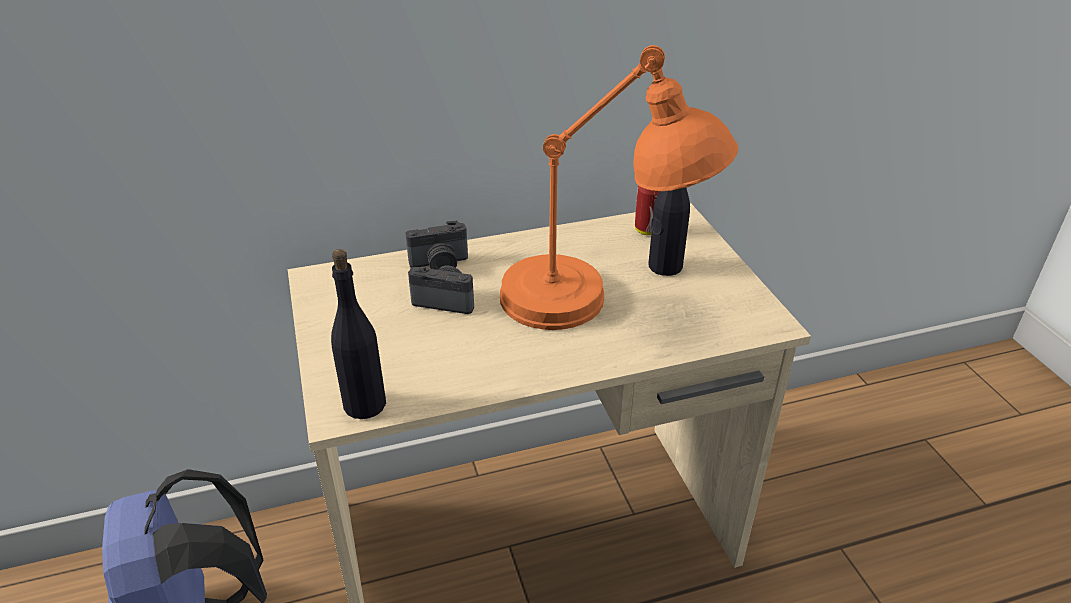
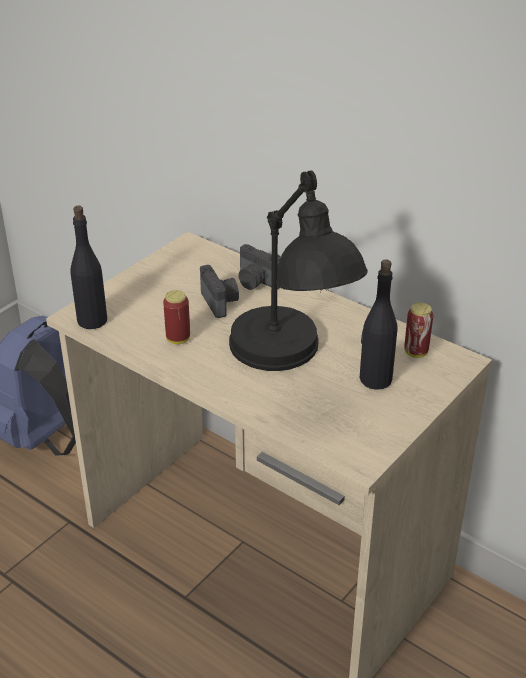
camera: 55 degrees right, 0 degrees up
(476, 354) = (178, 339): none -> can
(600, 303) = (291, 367): orange table lamp -> black table lamp

